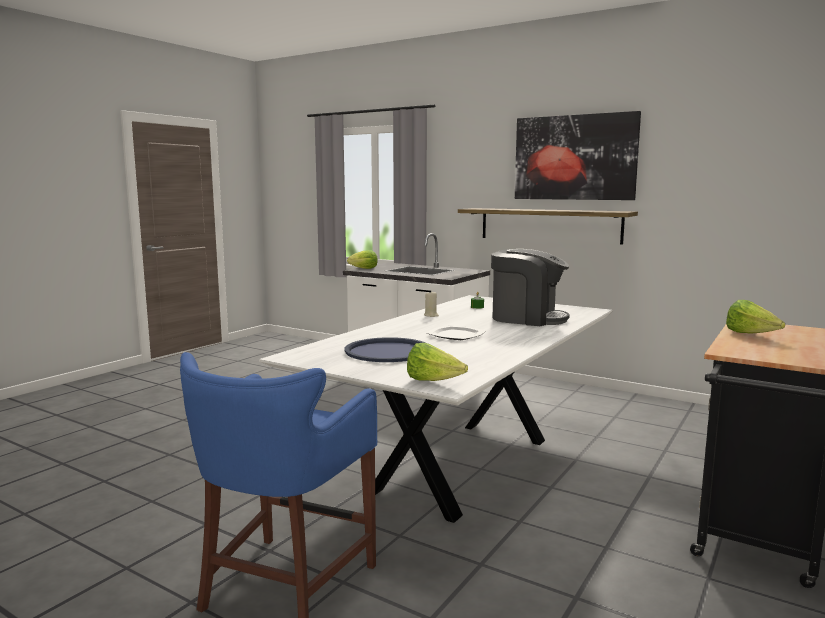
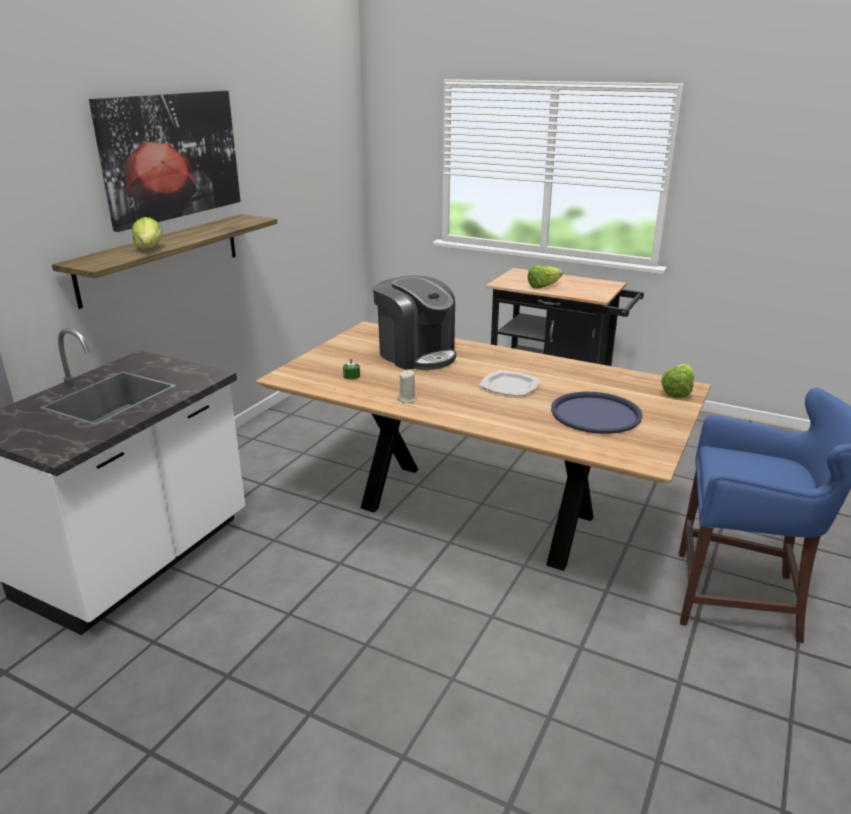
camera: 95 degrees left, 15 degrees up
(364, 269) = (51, 445): lettuce -> lettuce (149, 249)
(463, 465) = (477, 513): white dining table -> brown dining table
(527, 318) = (416, 355): coffee machine -> coffee machine turned 120 degrees clockwise

